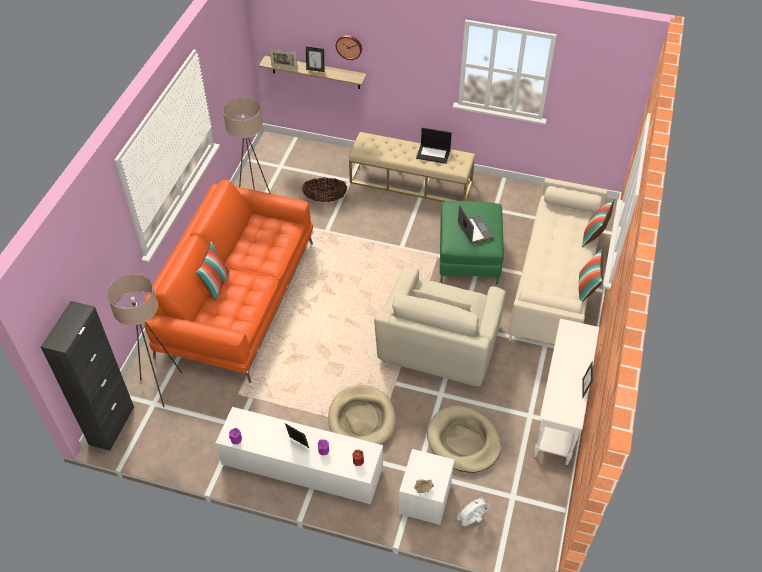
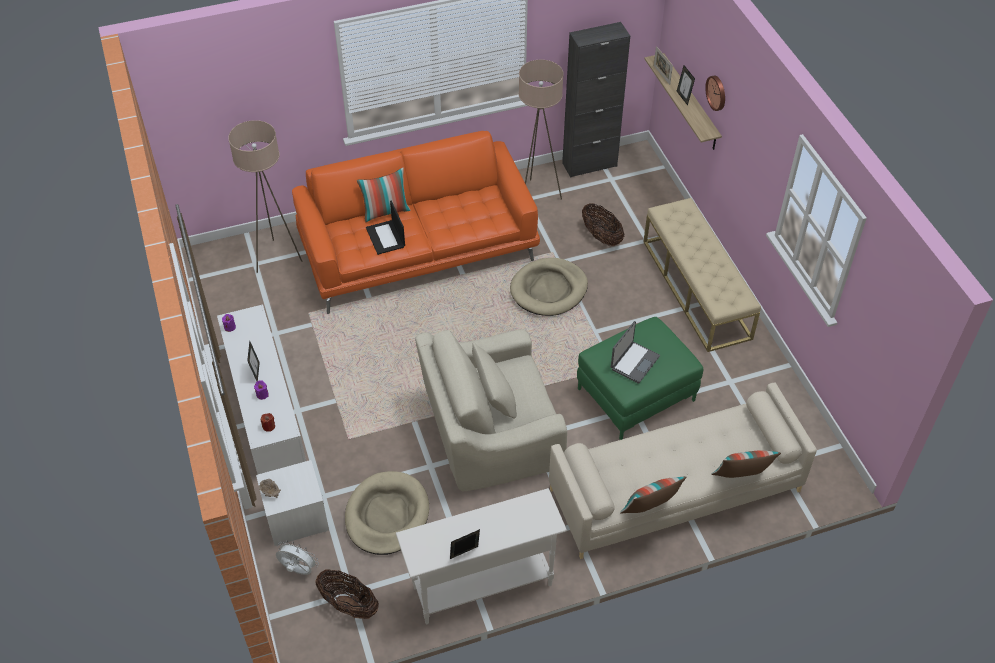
camera: 55 degrees right, 0 degrees up
(111, 425) = (213, 252): black cabinet -> black cabinet (589, 164)
(361, 419) = (350, 419): beige dog bed -> beige dog bed (549, 289)
(433, 153) = (720, 271): laptop -> laptop (386, 237)
(522, 502) = (349, 604): none -> basket

